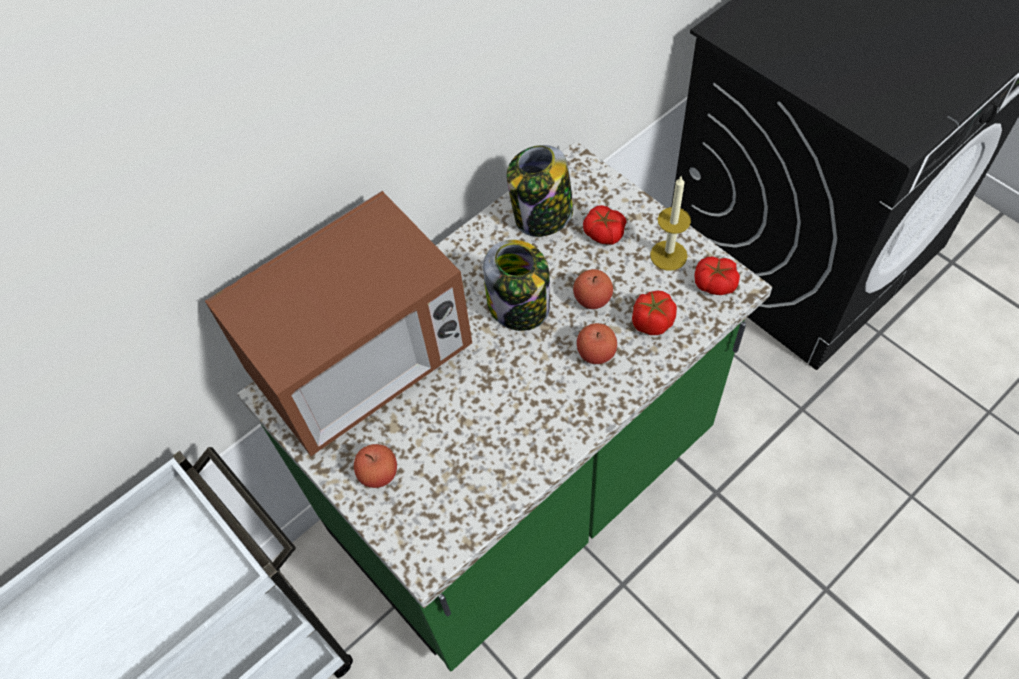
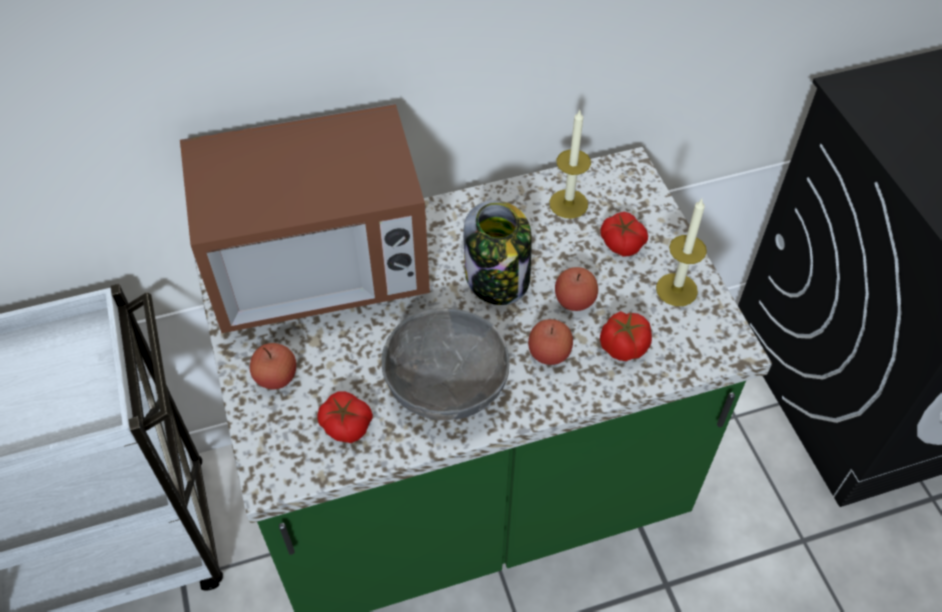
camera: 20 degrees right, 5 degrees down
(528, 417) = (447, 386): none -> grey bowl
(542, 216) = (568, 204): jar -> candle
(715, 283) = (711, 335): tomato -> tomato (346, 425)

